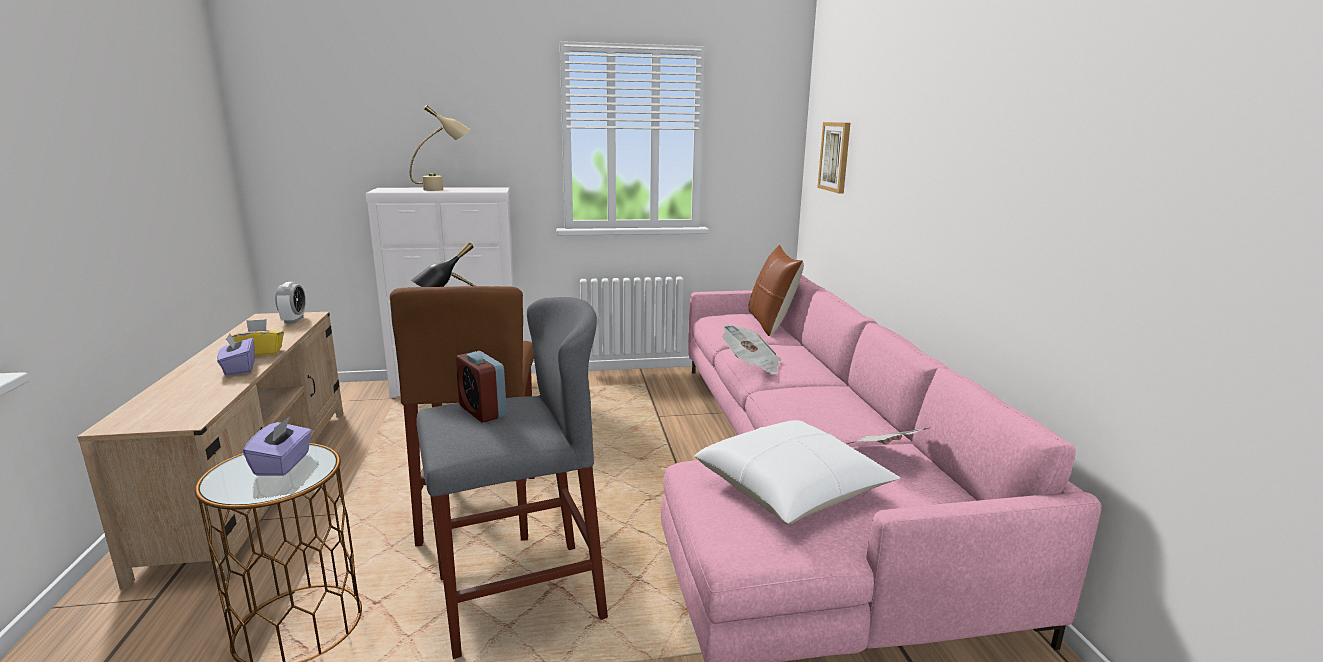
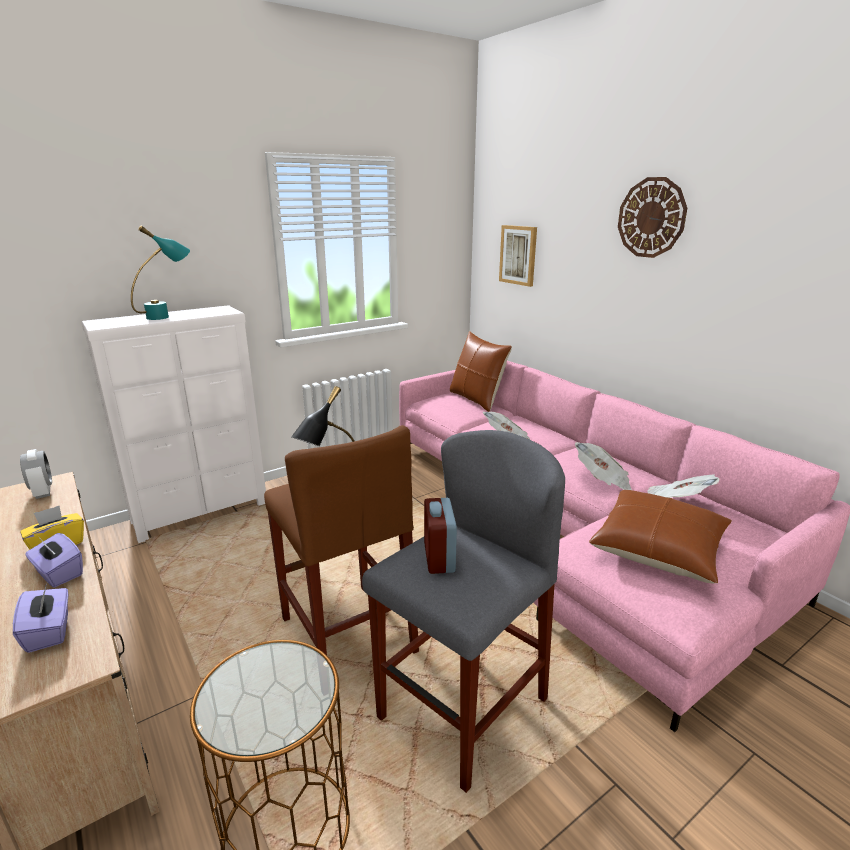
camera: 25 degrees left, 5 degrees up
(283, 464) = (269, 678): purple tissue box -> purple tissue box (49, 631)
(443, 189) = (167, 316): beige table lamp -> turquoise table lamp
(482, 411) = (439, 557): alarm clock -> alarm clock turned 60 degrees clockwise
(792, 489) = (659, 548): white pillow -> brown pillow
(813, 418) = (602, 481): none -> newspaper
(937, 104) = (651, 218): none -> wall clock

